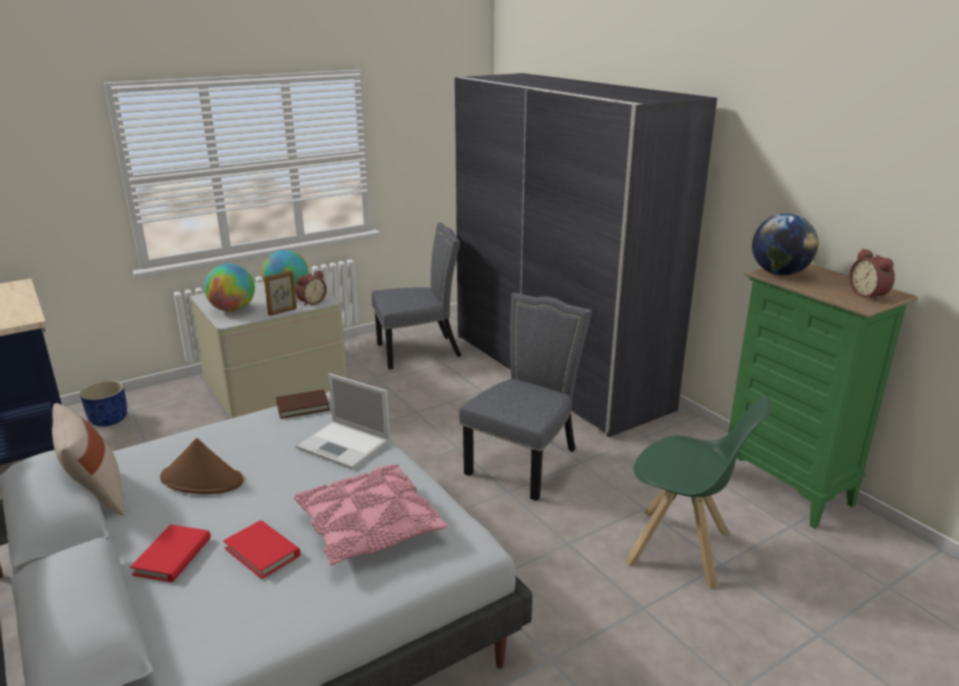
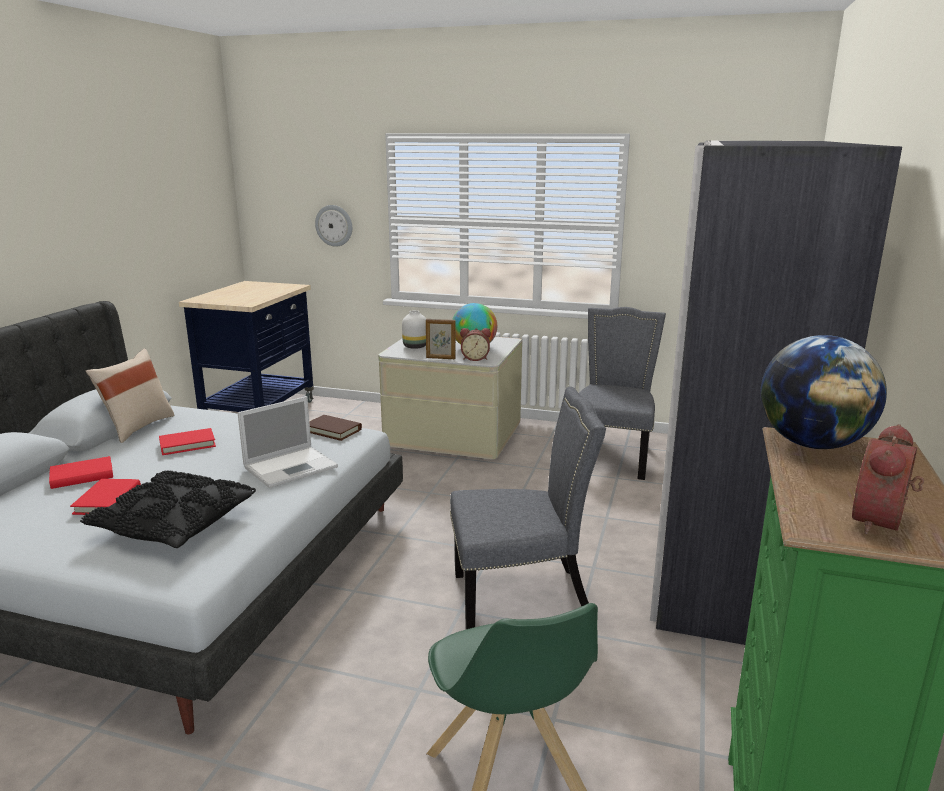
camera: 50 degrees right, 5 degrees down
(47, 199) = (334, 225): none -> wall clock
(109, 420) = (327, 414): blue planter -> none
(202, 479) = (187, 444): brown hat -> red book
(232, 310) = (414, 346): globe -> white vase
(345, 445) = (292, 466): laptop -> laptop turned 120 degrees counterclockwise
(369, 527) = (174, 523): pink pillow -> black pillow
(417, 352) = (611, 458): grey chair -> grey chair turned 105 degrees counterclockwise

